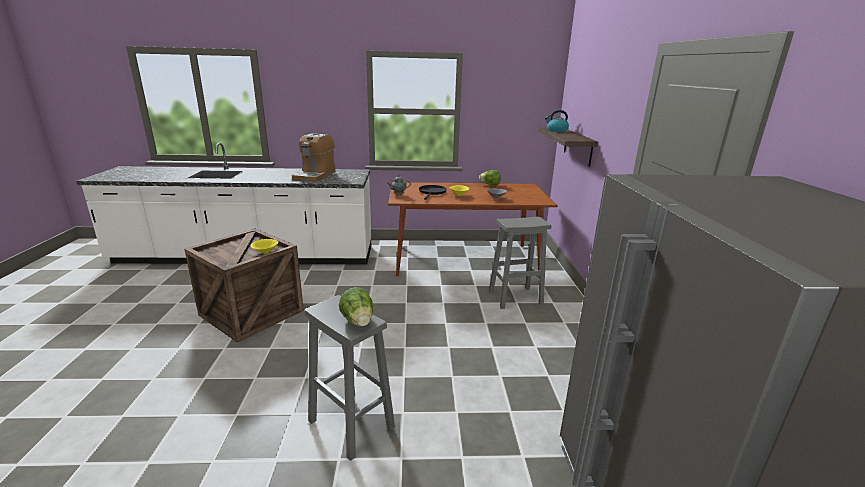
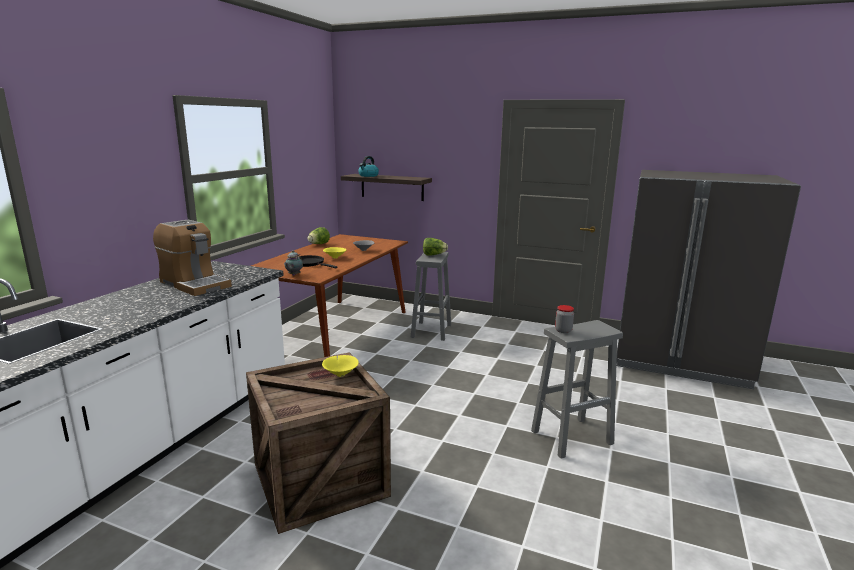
camera: 65 degrees left, 5 degrees down
(335, 304) = (563, 330): none -> jar
(358, 322) = (596, 327): lettuce -> lettuce (434, 255)

